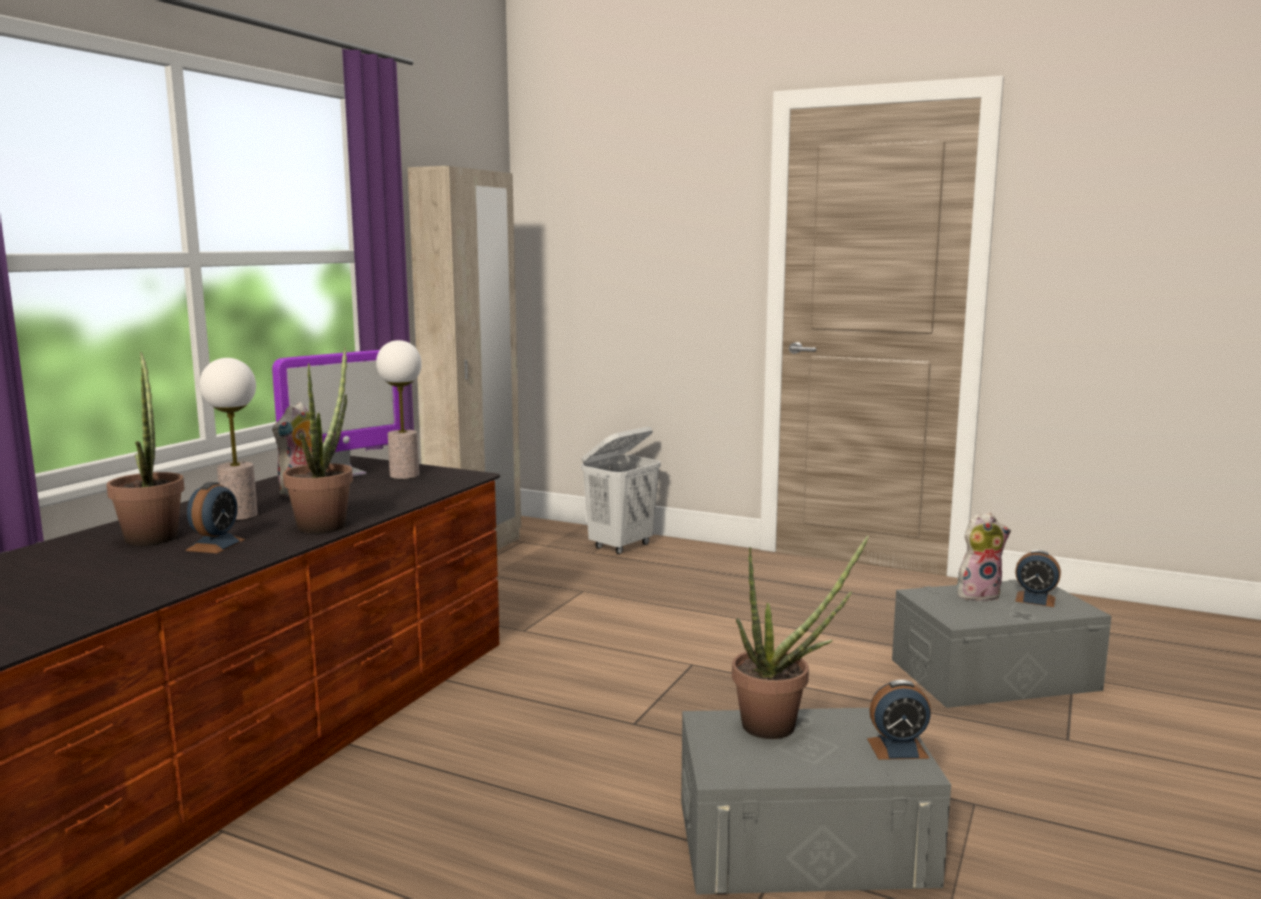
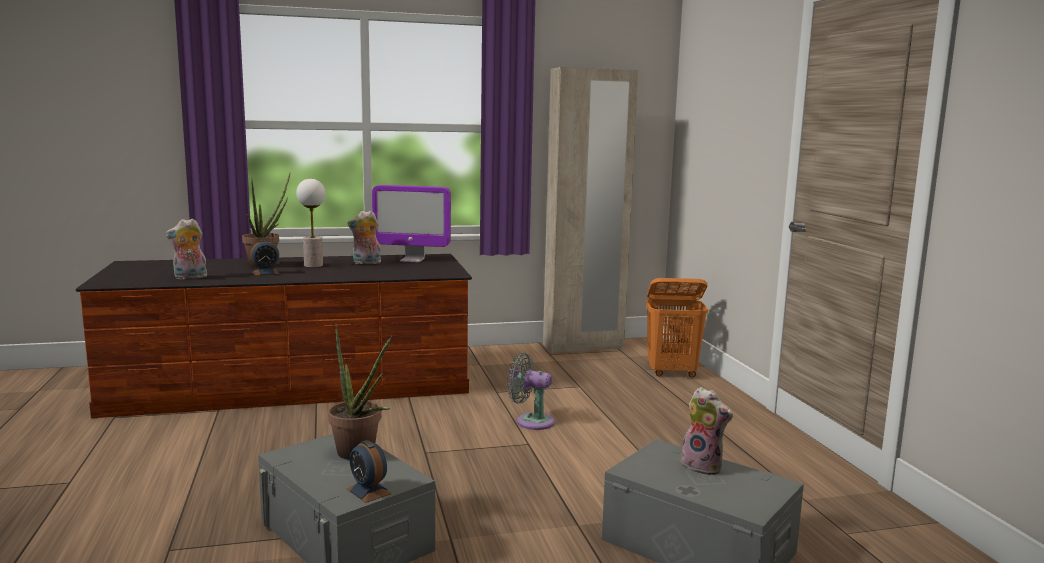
camera: 50 degrees right, 0 degrees up
(113, 591) = (189, 277): none -> plush toy
(326, 523) = (322, 276): potted plant -> none
(404, 475) = (429, 266): table lamp -> none
(621, 546) = (672, 373): white laundry basket -> orange laundry basket
(636, 643) = (531, 421): none -> grey fan
(1035, 599) = (738, 489): alarm clock -> none

